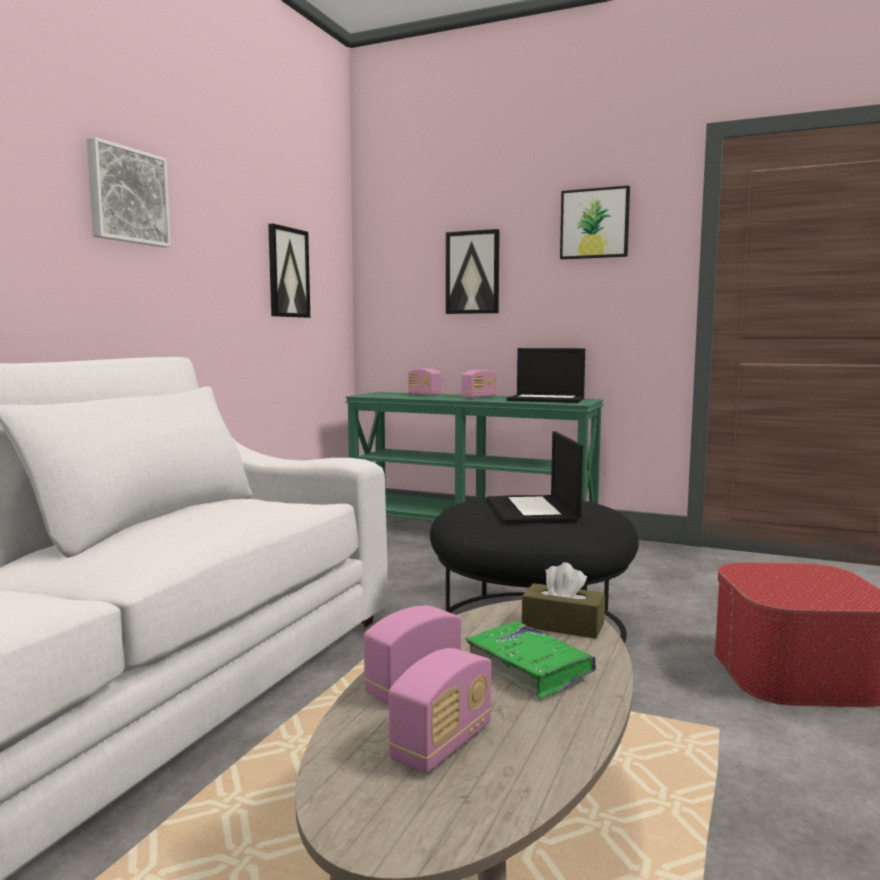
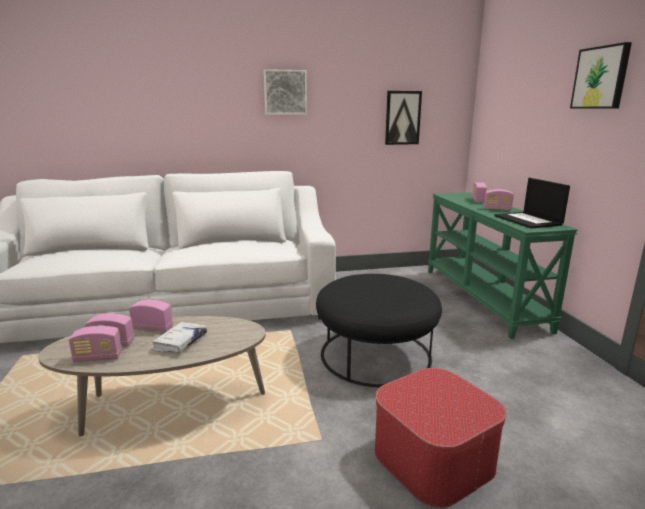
camera: 55 degrees right, 10 degrees up
(473, 272) = (525, 115): picture -> none
(507, 771) = (98, 358): none -> radio
(528, 669) = (181, 342): green book -> white book
(533, 510) = (373, 289): laptop -> none
(562, 625) = (233, 338): brown tissue box -> none

